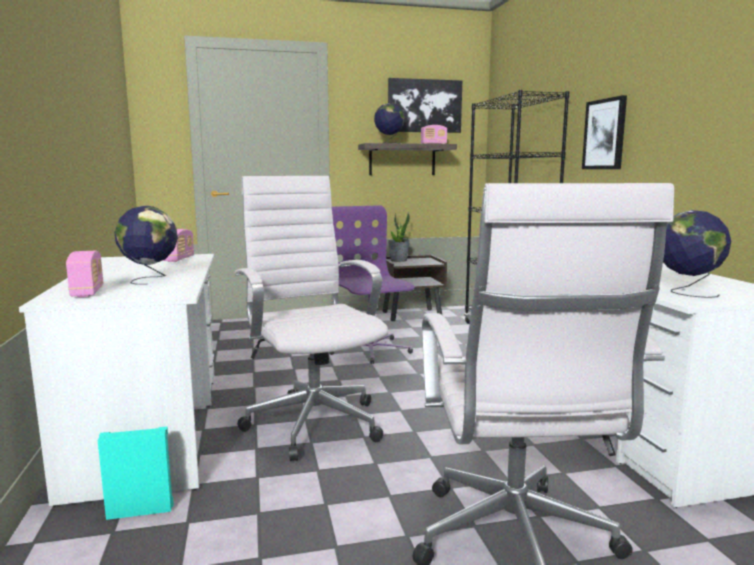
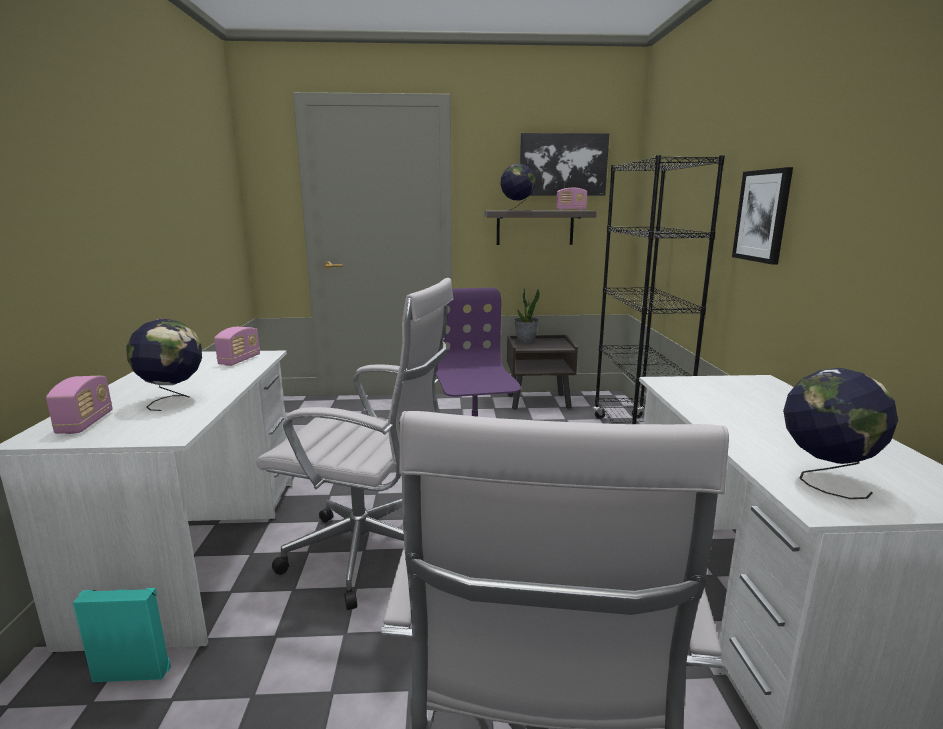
camera: 10 degrees right, 5 degrees up
(312, 422) = (370, 555): white office chair -> white office chair turned 120 degrees clockwise

